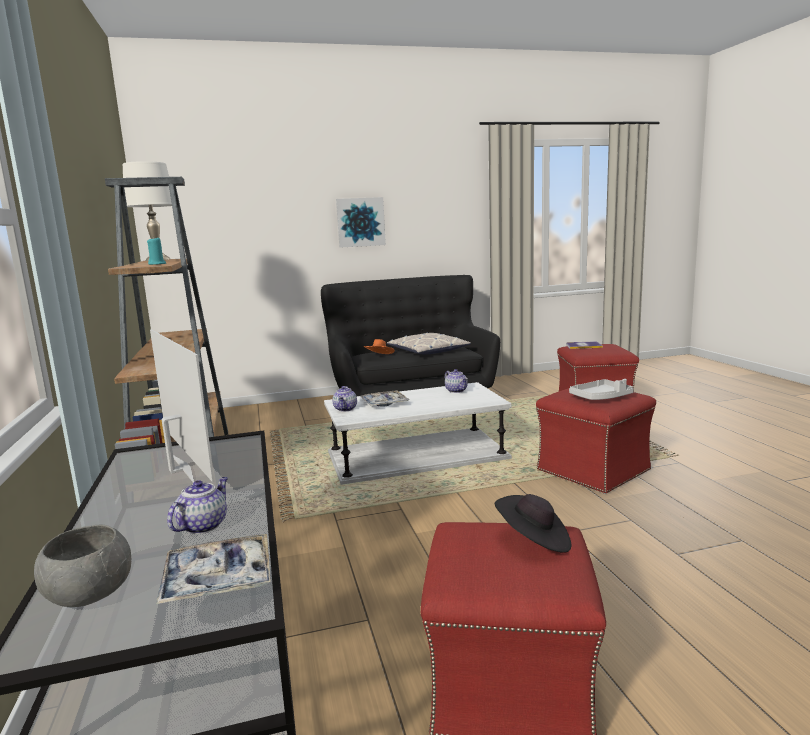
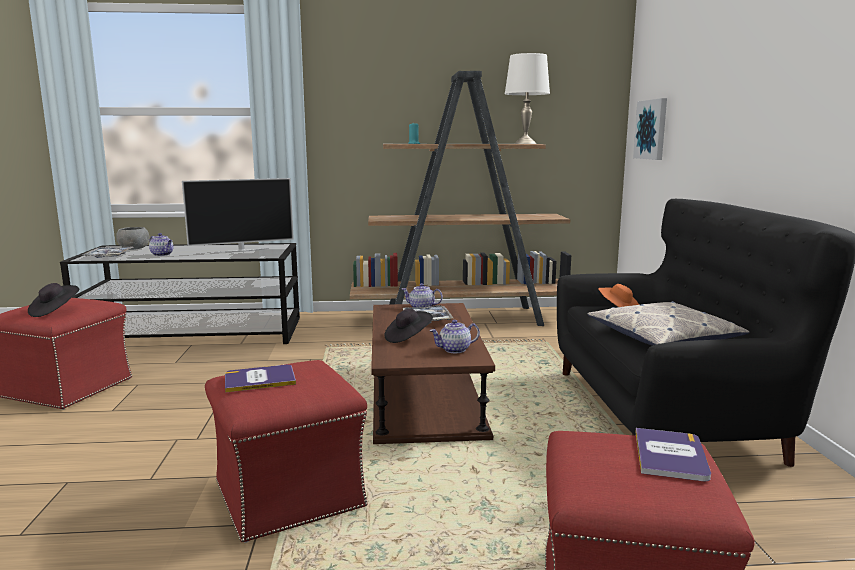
camera: 100 degrees right, 0 degrees up
(360, 222) = (766, 105): picture -> picture (651, 129)
(417, 456) = (425, 396): white coffee table -> brown coffee table
(438, 402) = (408, 338): none -> black hat
(601, 397) = (260, 379): grey tray -> book

